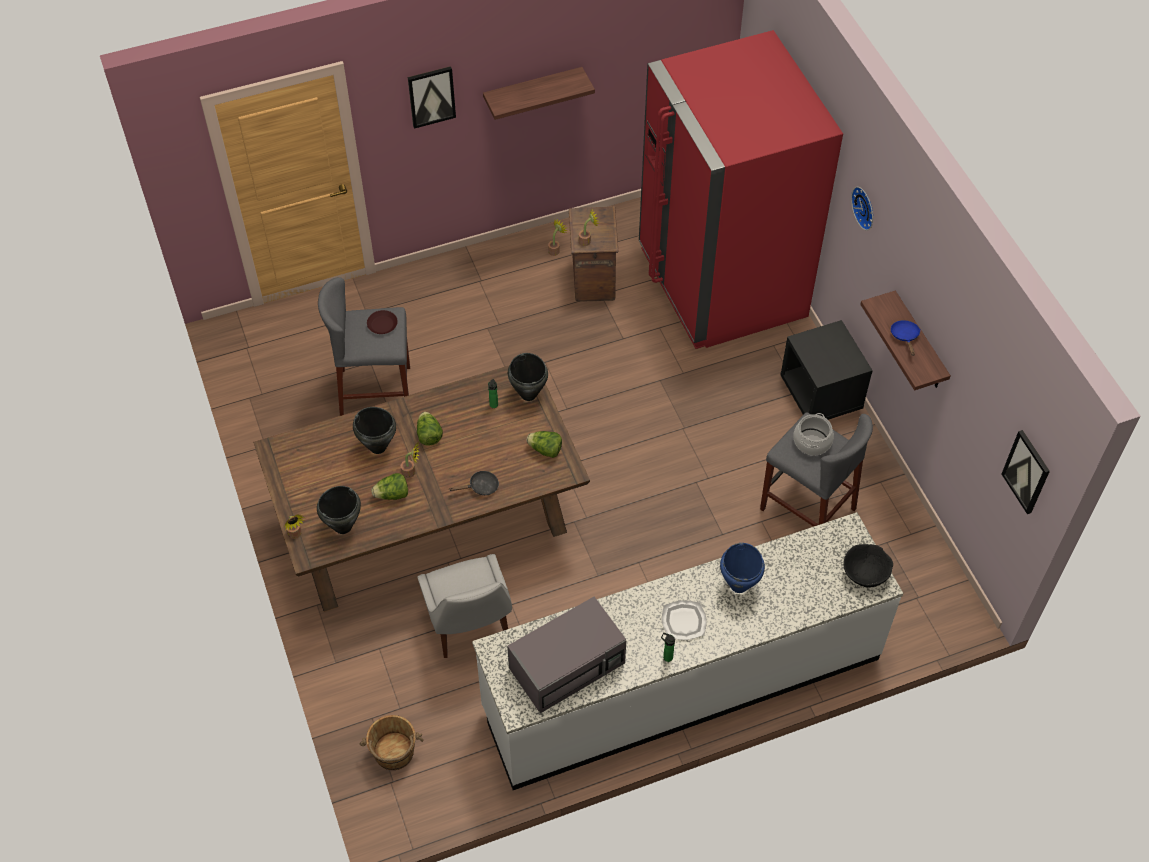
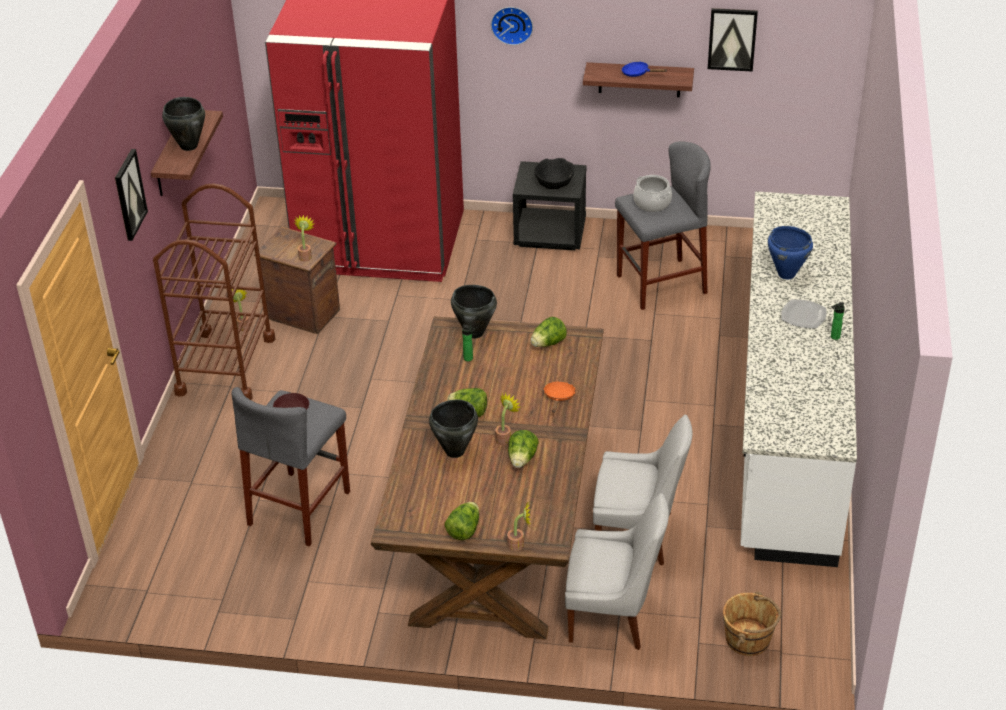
camera: 60 degrees left, 15 degrees down
(294, 493) = (464, 530): none -> lettuce
(342, 527) = (534, 507): black cooking pot -> black cooking pot (188, 146)
(370, 646) = (613, 616): none -> white chair
(480, 487) = (559, 397): black frying pan -> orange frying pan
(502, 265) = (225, 365): none -> brown cart
(568, 664) = (807, 396): grey microwave -> none
(865, 574) = (818, 208): black bowl -> black bowl (554, 183)
(1027, 471) = (824, 56): picture -> picture (732, 39)

